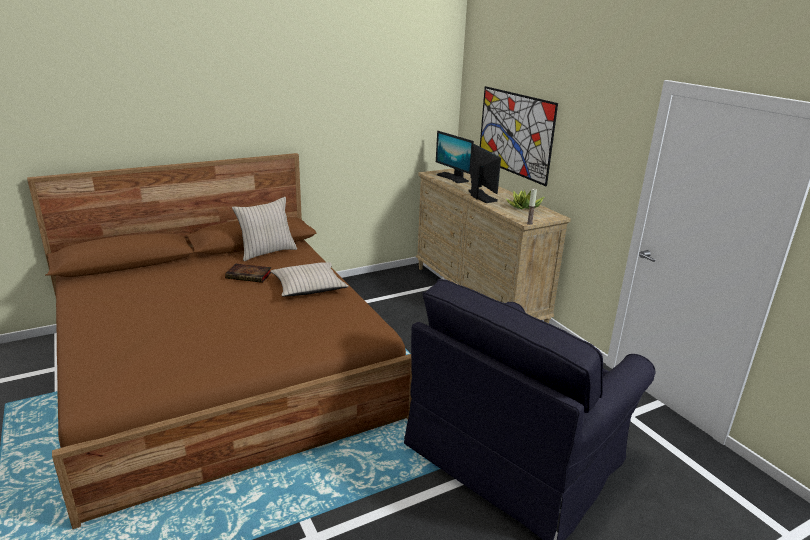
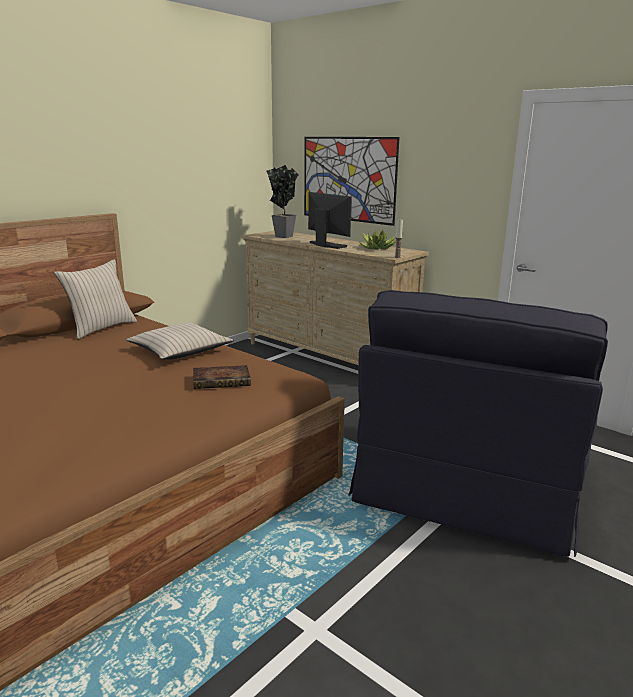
camera: 20 degrees left, 5 degrees down
(250, 275) = (97, 350): book -> book (223, 380)
(453, 178) = (282, 236): monitor -> potted plant

